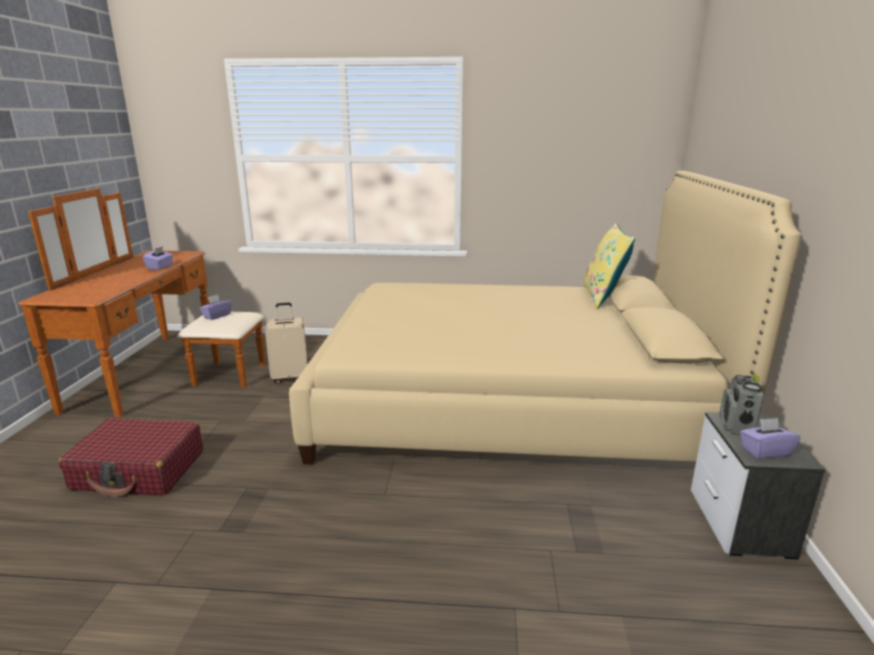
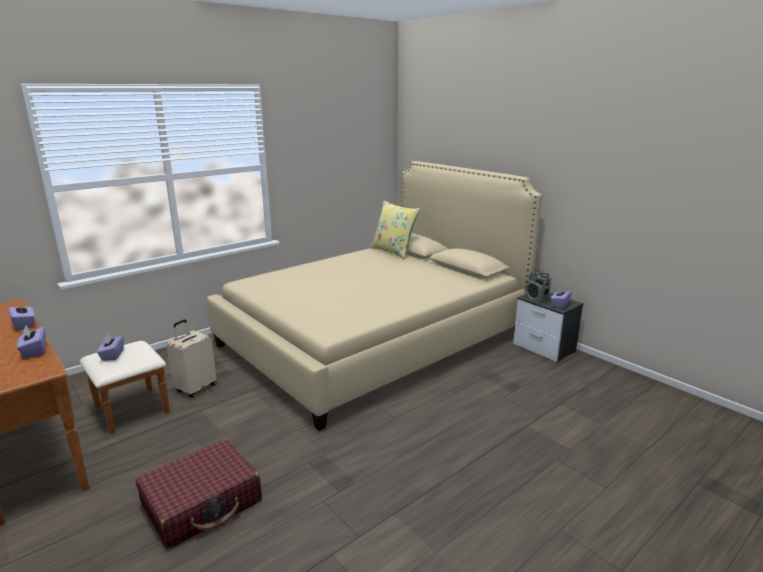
camera: 45 degrees left, 0 degrees up
(120, 285) = (34, 351): none -> purple tissue box

